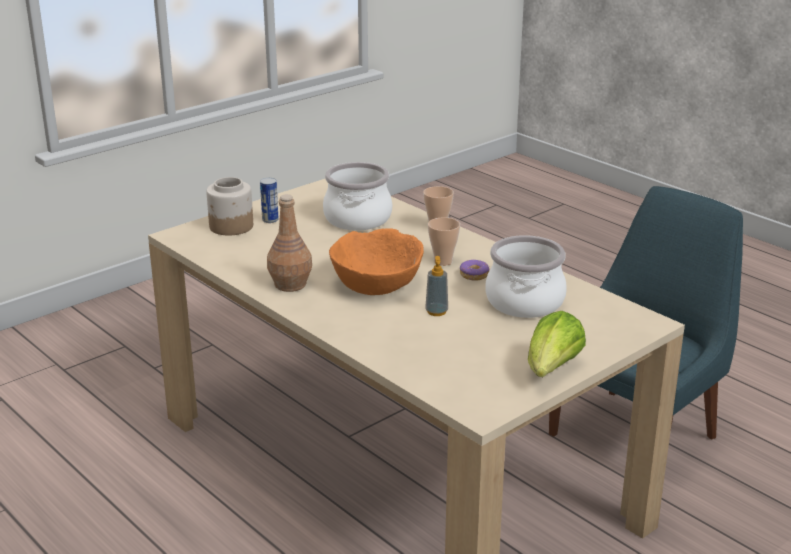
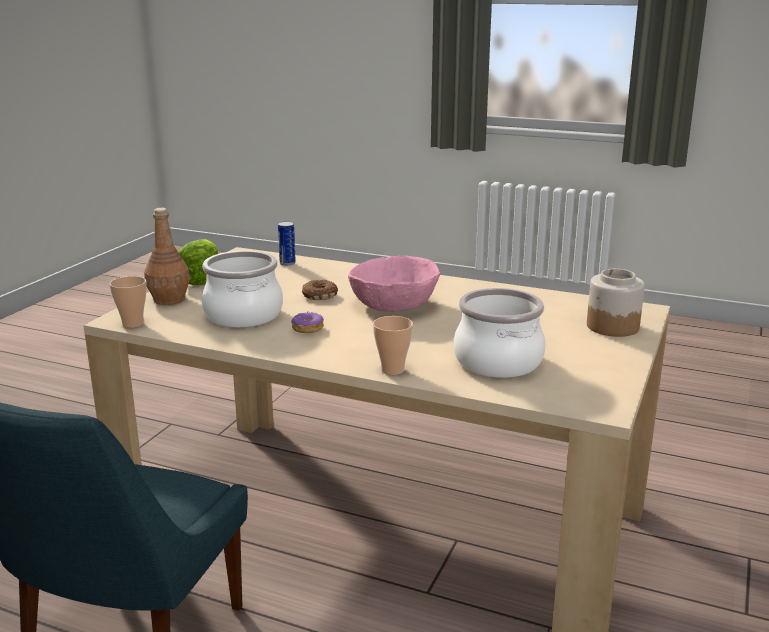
camera: 155 degrees right, 5 degrees down
(270, 220) = (588, 341): can -> can (287, 263)
(291, 285) = (466, 292): brown bottle -> brown bottle (168, 299)
(377, 284) = (392, 305): orange bowl -> pink bowl
(436, 312) = (318, 296): soap dispenser -> donut
(443, 261) = (350, 335): cup -> cup (133, 324)

